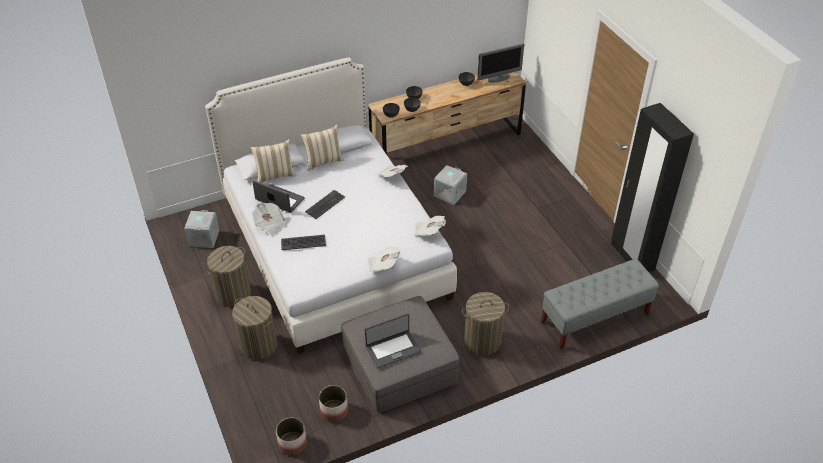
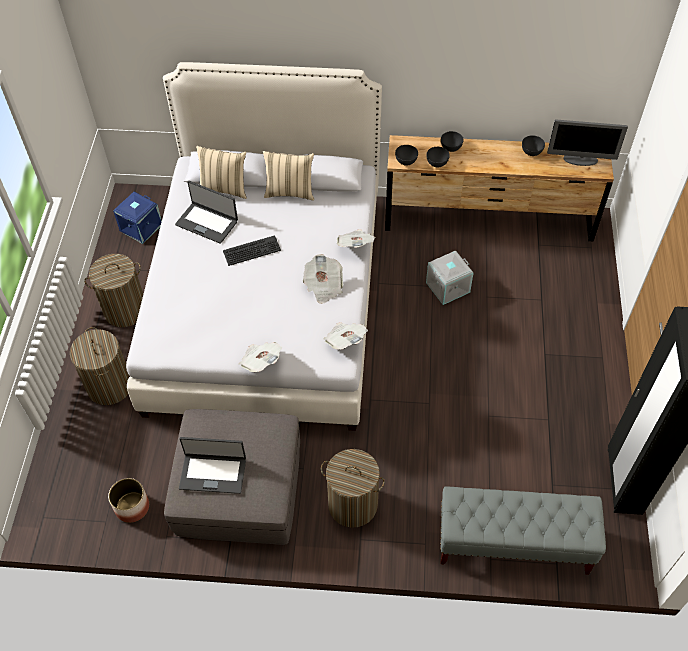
camera: 30 degrees right, 10 degrees up
(203, 238) = (140, 227): grey storage box -> blue storage box
(270, 225) = (174, 251): newspaper -> newspaper (323, 286)
(279, 199) = (207, 222): laptop -> laptop turned 150 degrees clockwise
(292, 443) = (64, 523): planter -> none
(303, 242) = (193, 290): keyboard -> none

